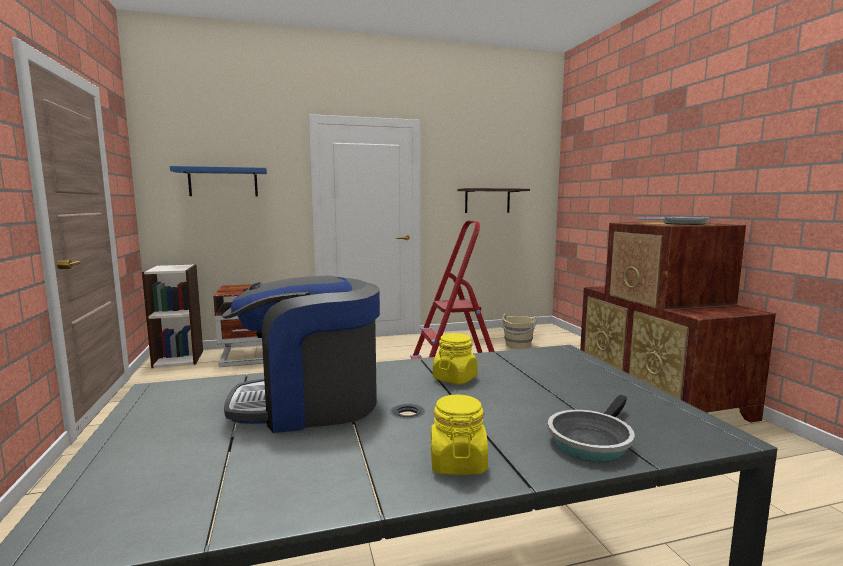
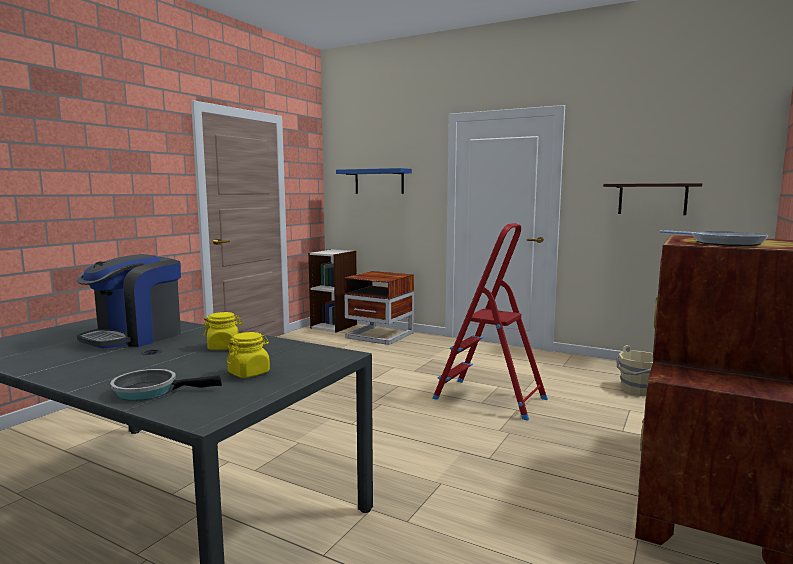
camera: 45 degrees right, 0 degrees up
(309, 404) = (136, 337): coffee machine -> coffee machine turned 90 degrees counterclockwise
(457, 463) = (87, 374): yellow jar -> yellow jar (249, 373)

